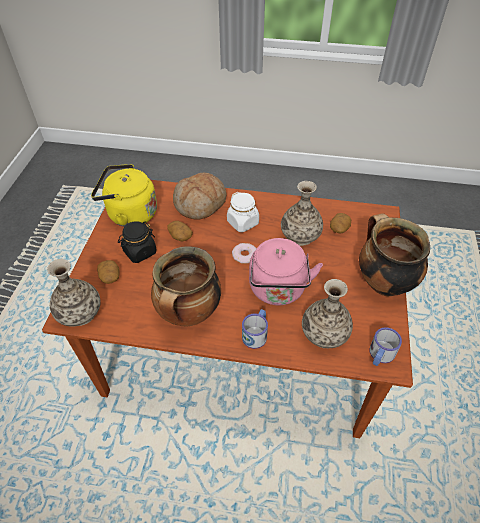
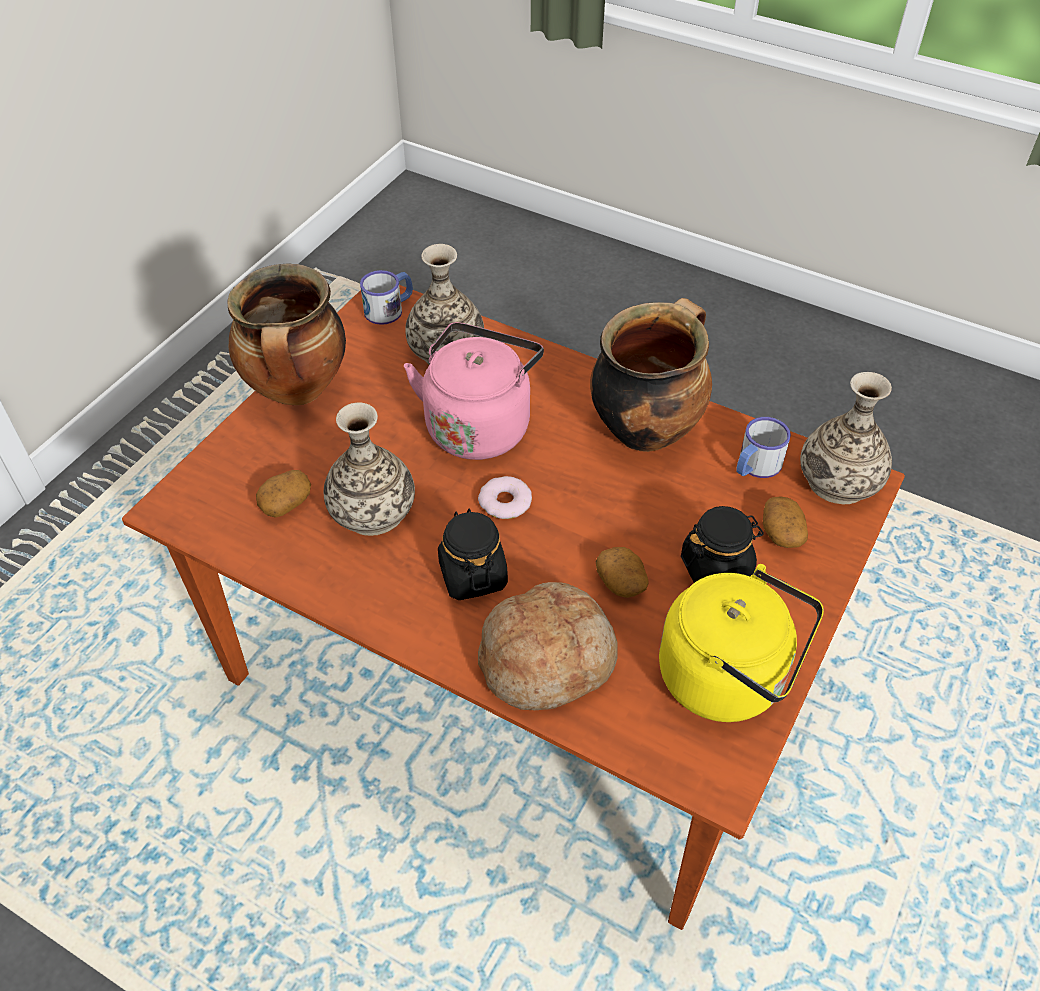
camera: 160 degrees left, 0 degrees up
(243, 222) = (472, 575): white jar -> black jar
(256, 333) = (548, 376): mug -> mug (755, 466)

